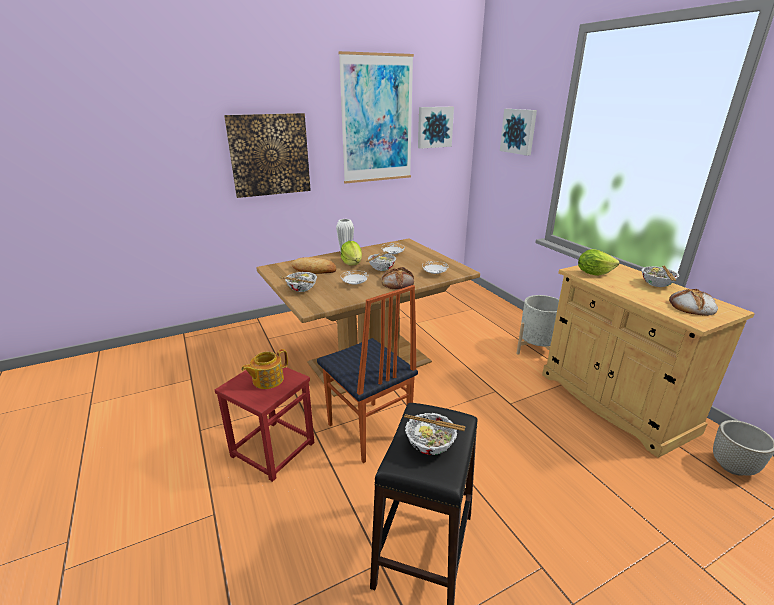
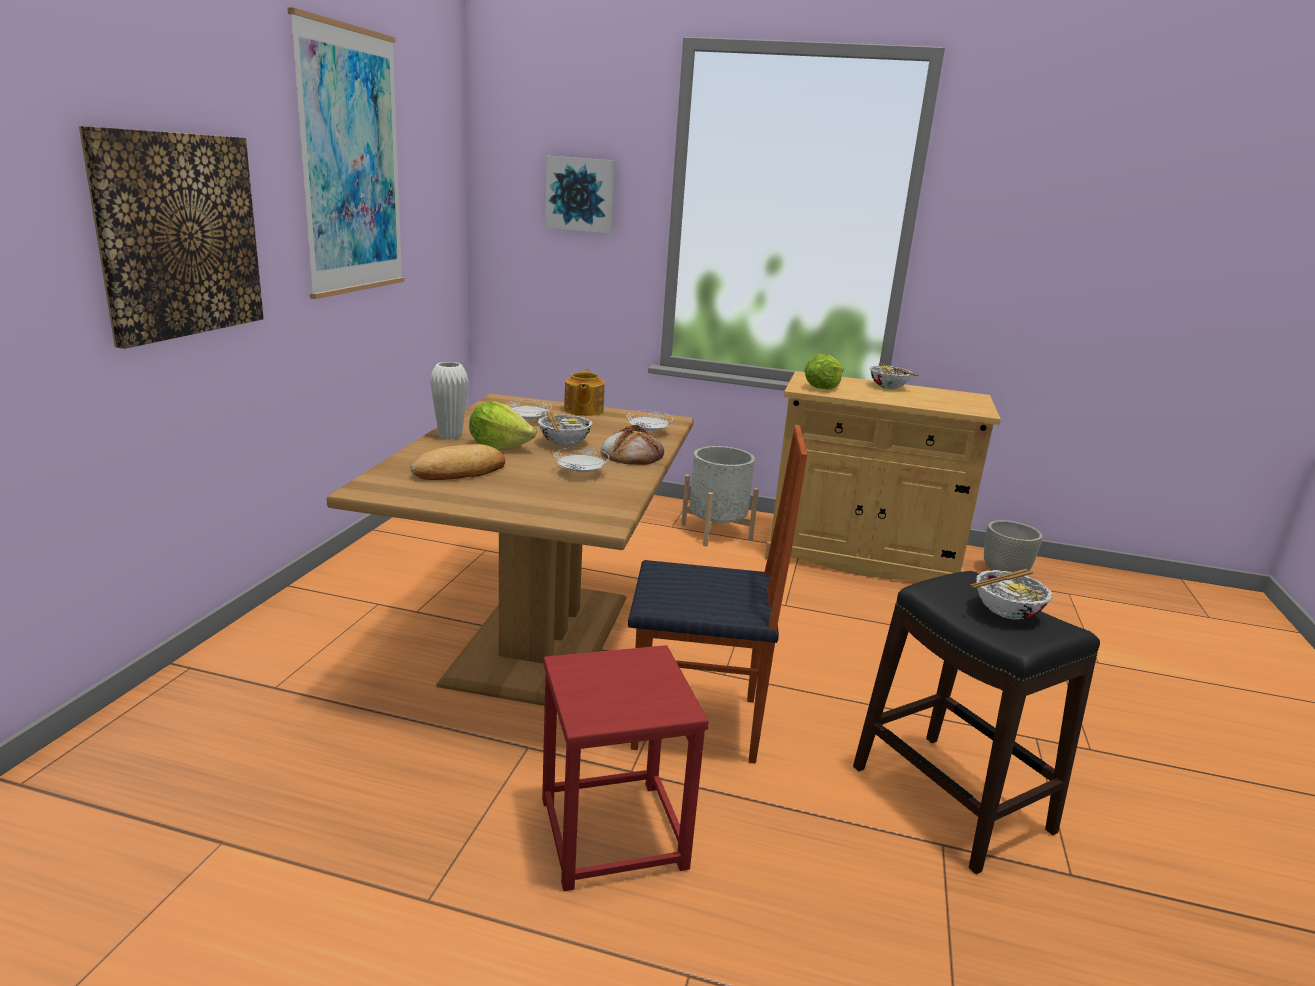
camera: 50 degrees left, 5 degrees down
(267, 380) = (621, 680): teapot -> teapot (583, 410)
(301, 289) = (520, 504): bowl -> none
(434, 127) = (424, 183): picture -> none
(691, 307) = (951, 400): bread -> none

